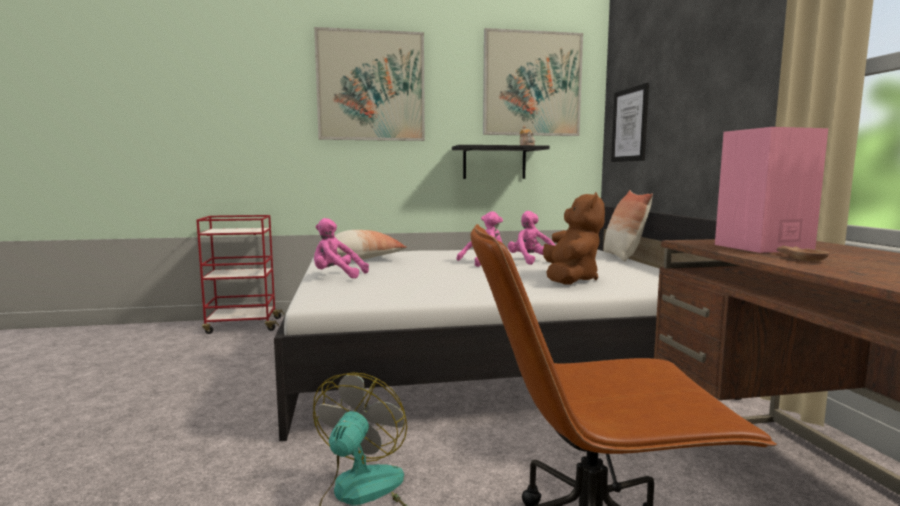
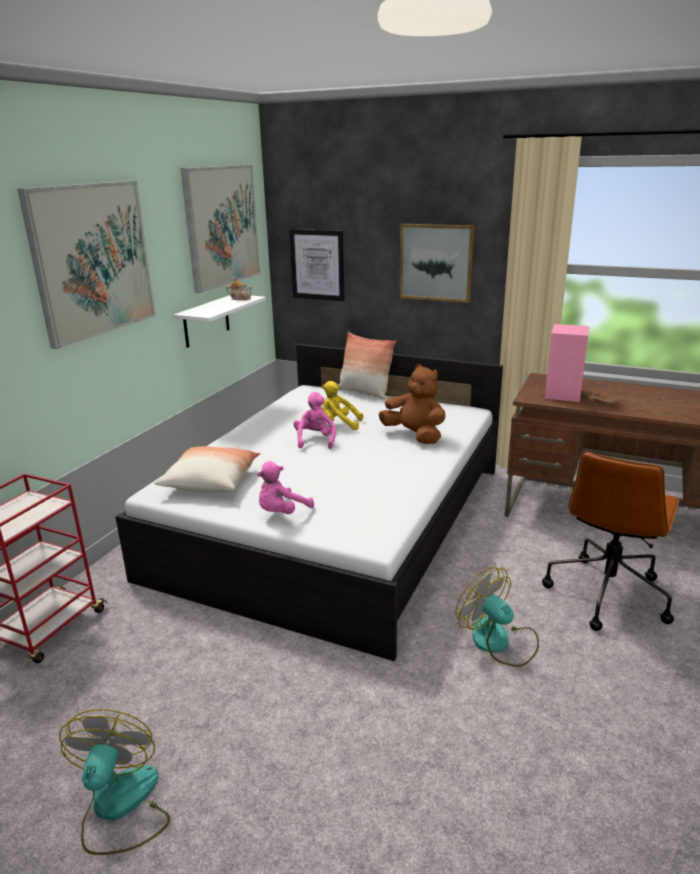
camera: 55 degrees left, 15 degrees up
(63, 393) = (120, 808): none -> fan
(494, 163) = (206, 321): black shelf -> white shelf
(531, 261) = (339, 425): pink plush toy -> yellow plush toy
(720, 97) = (436, 262): none -> picture

